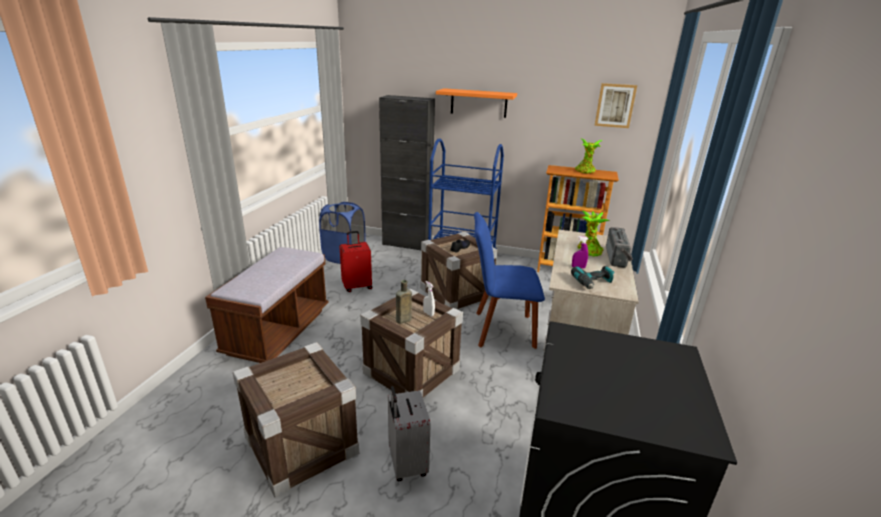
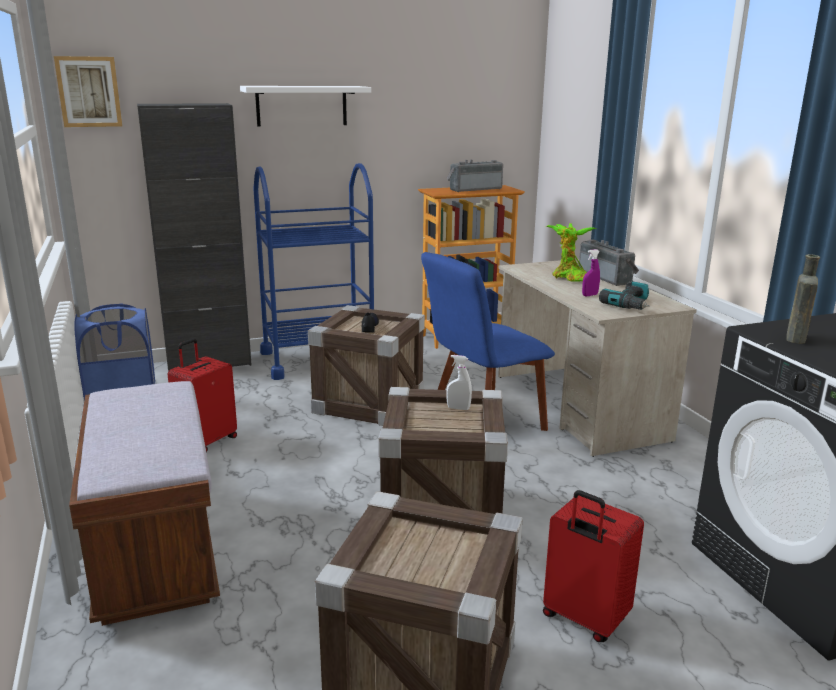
camera: 35 degrees left, 5 degrees down
(402, 320) = (439, 427): brown bottle -> brown bottle (796, 339)
(406, 464) = (583, 619): grey suitcase -> red suitcase
(478, 103) = (301, 106): orange shelf -> white shelf
(585, 171) = (474, 189): potted plant -> radio
(615, 105) = (490, 95): picture -> picture (89, 92)

